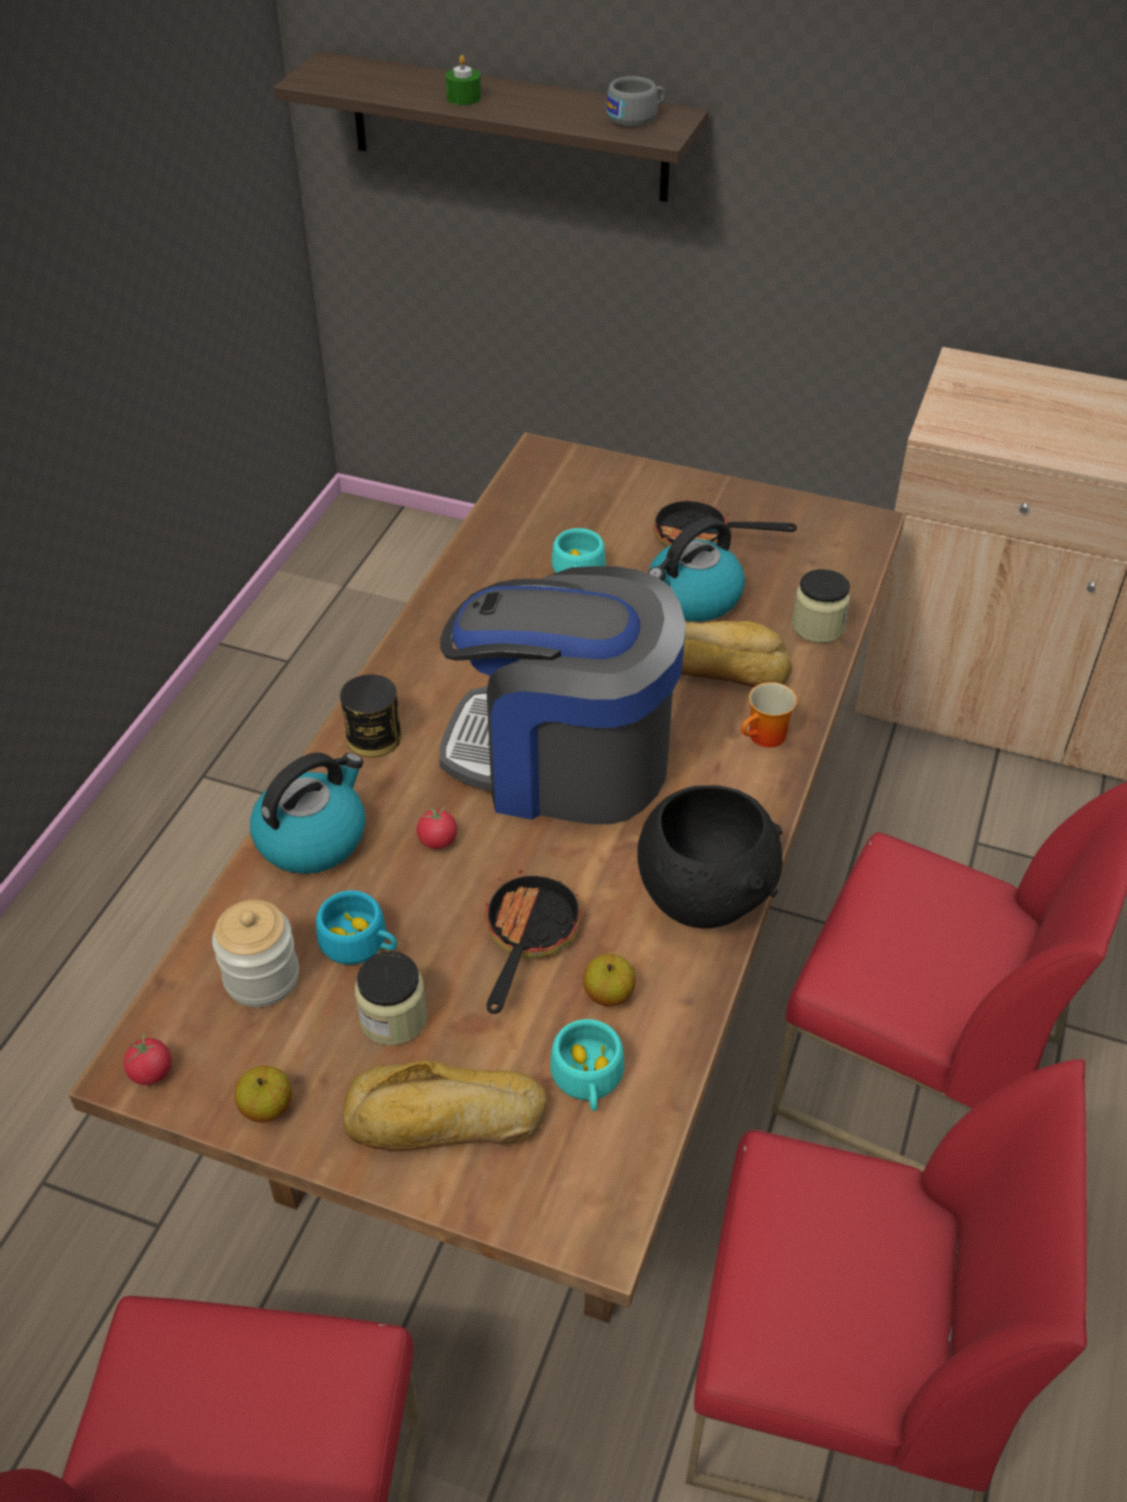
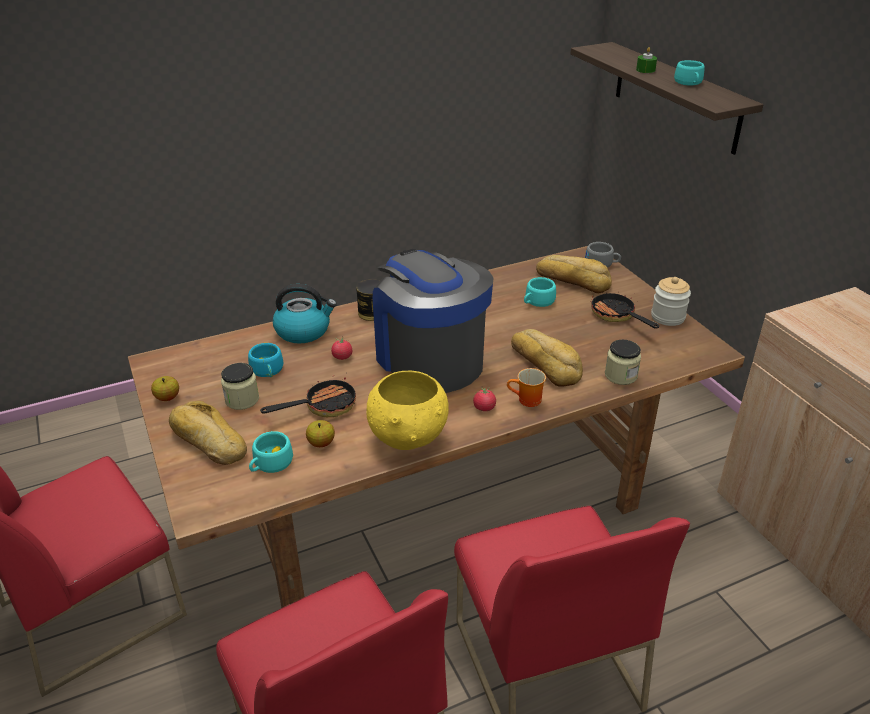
camera: 45 degrees right, 10 degrees down
(151, 1072) = (155, 365): tomato -> tomato (484, 408)
(262, 977) = (224, 361): jar -> jar (667, 317)
(562, 104) = (689, 83): none -> turquoise cup
(576, 509) = (573, 279): none -> bread
(637, 117) = (717, 96): grey cup -> grey cup (602, 264)
(693, 598) = (576, 335): kettle -> none
(704, 897) = (409, 437): black bowl -> yellow bowl

